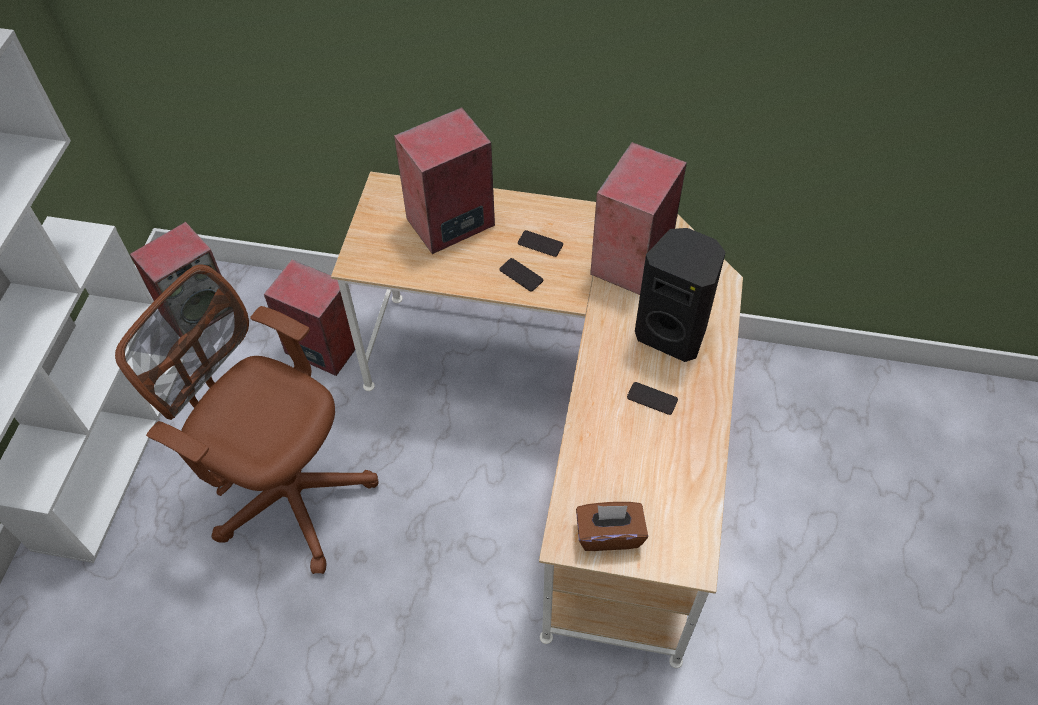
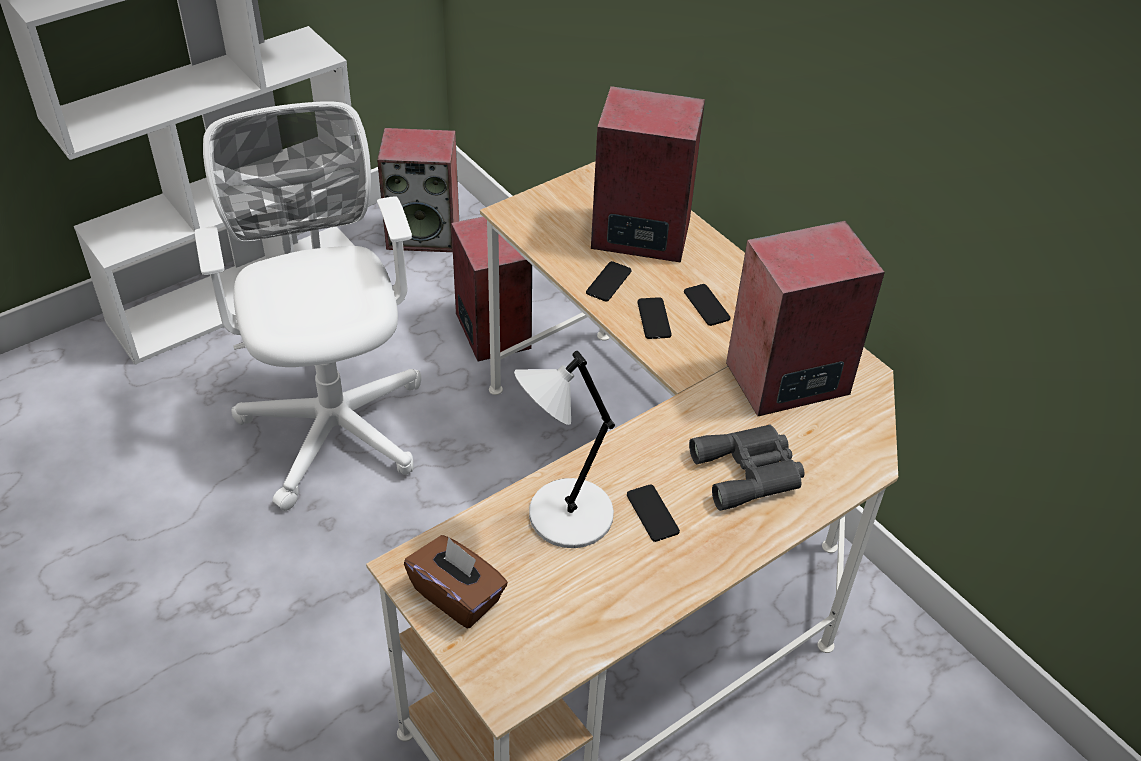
camera: 40 degrees right, 10 degrees down
(286, 488) = (333, 420): brown office chair -> white office chair
(468, 269) = (608, 282): none -> phone
(612, 439) = (566, 517): none -> grey table lamp
(673, 333) = (750, 472): black speaker -> grey binoculars

